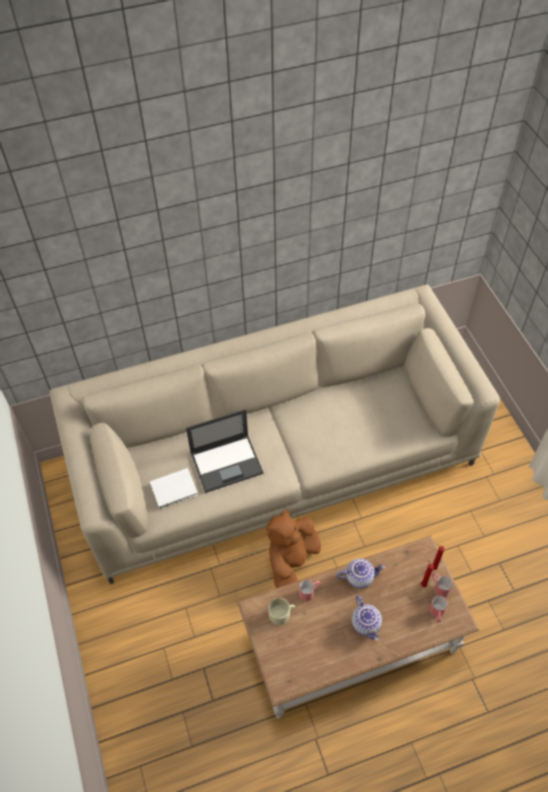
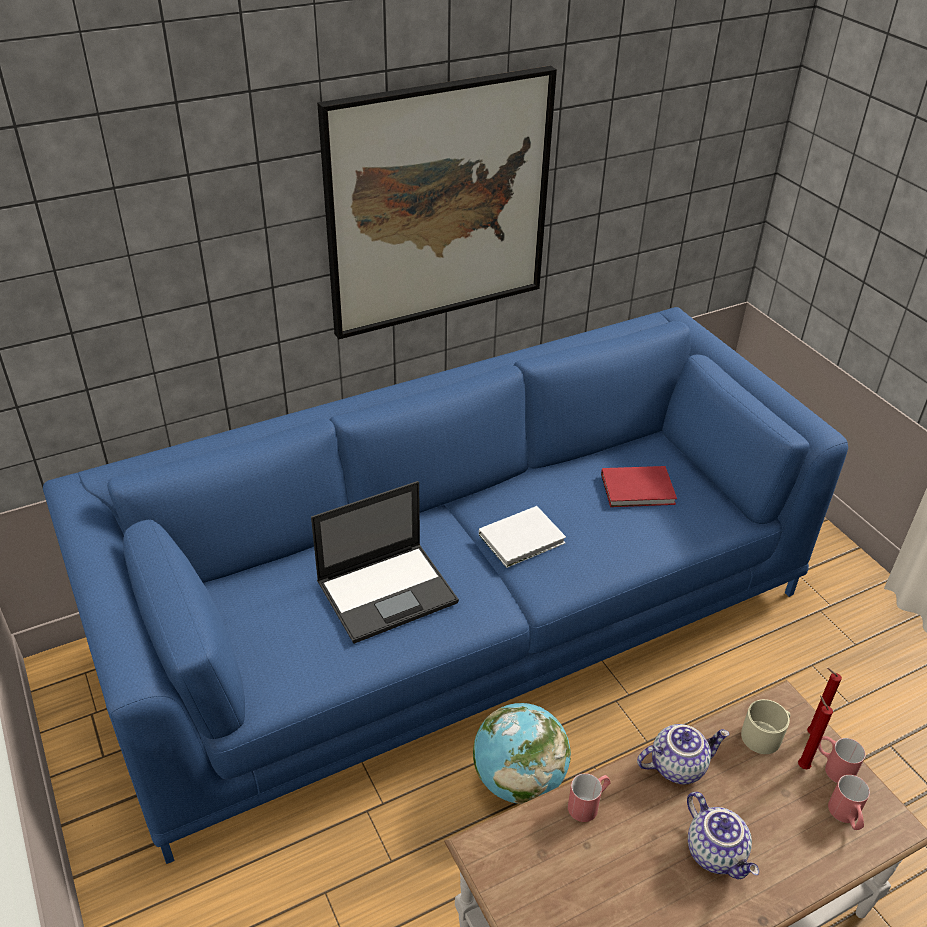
camera: 10 degrees left, 15 degrees down
(175, 489) = (294, 643): white book -> white book (524, 539)
(269, 248) = (438, 204): none -> picture
(275, 461) = (459, 618): beige sofa -> blue sofa
(282, 614) = (542, 853): beige mug -> beige mug (765, 735)
(291, 560) = (518, 780): brown plush toy -> globe
(379, 408) = (639, 490): none -> red book

